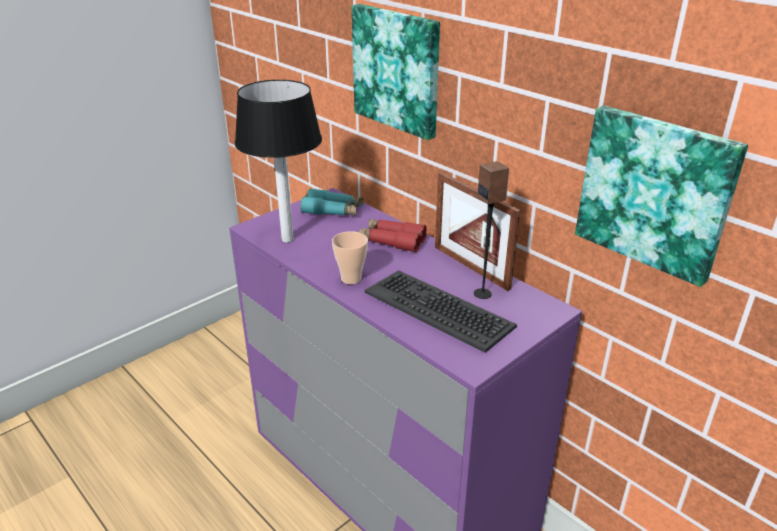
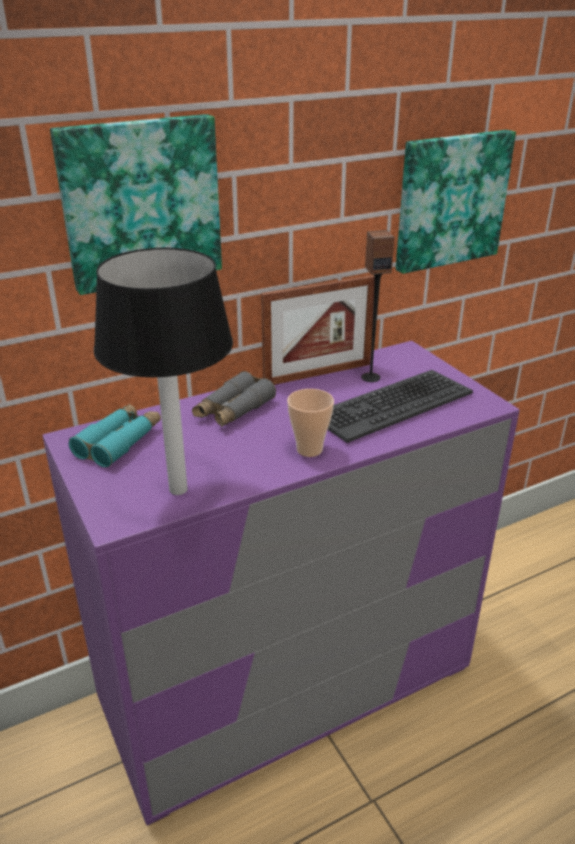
camera: 75 degrees left, 0 degrees up
(392, 241) = (233, 410): red binoculars -> grey binoculars

